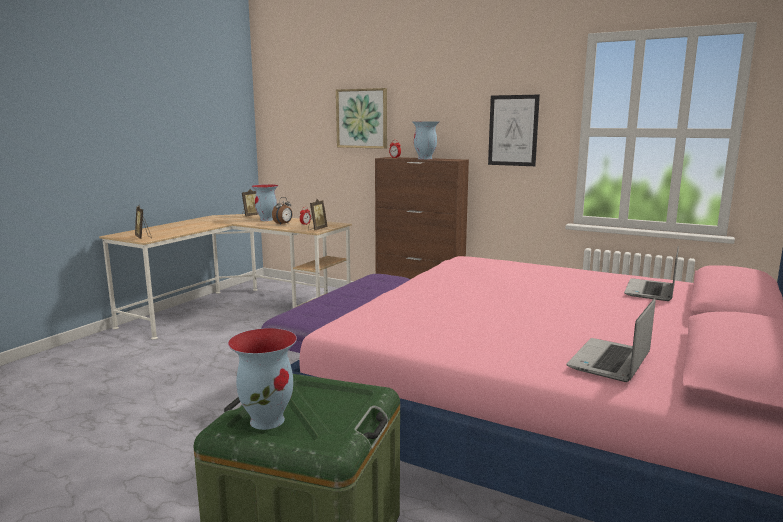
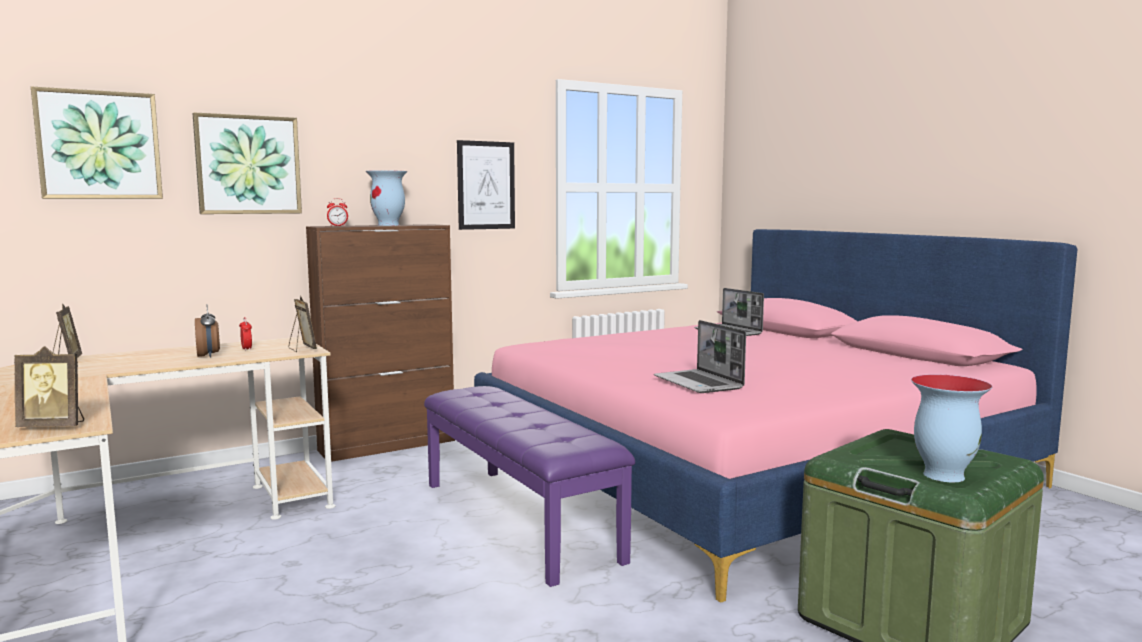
camera: 60 degrees left, 5 degrees down
(267, 220) = (139, 358): vase -> none
(301, 110) = (99, 145): none -> picture
(610, 362) = (890, 367): laptop -> laptop (699, 383)

